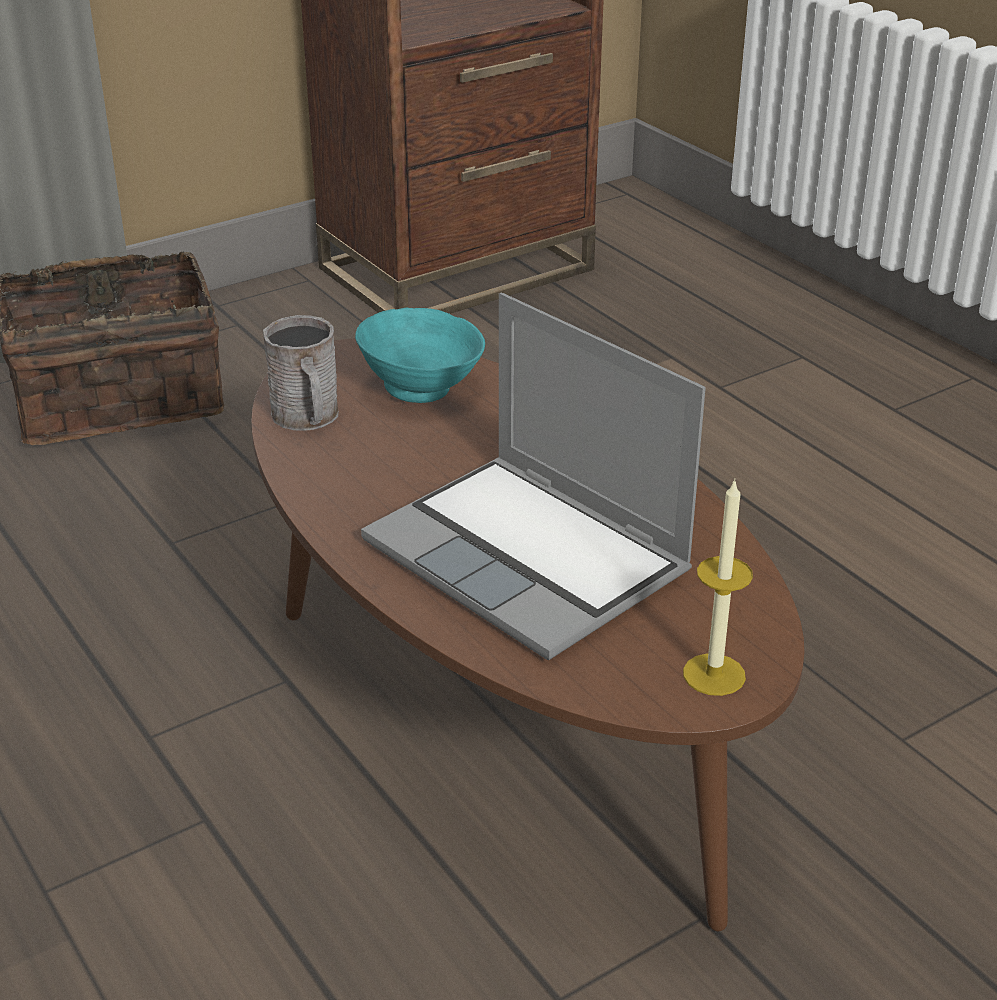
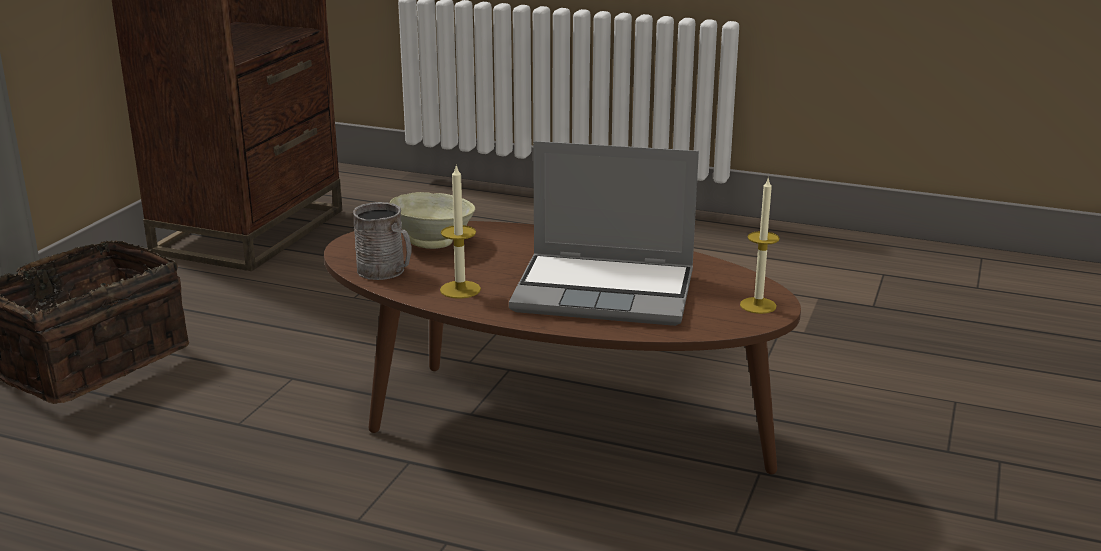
camera: 35 degrees left, 10 degrees down
(354, 481) = (460, 289): none -> candle
(422, 390) = (434, 242): turquoise bowl -> beige bowl

